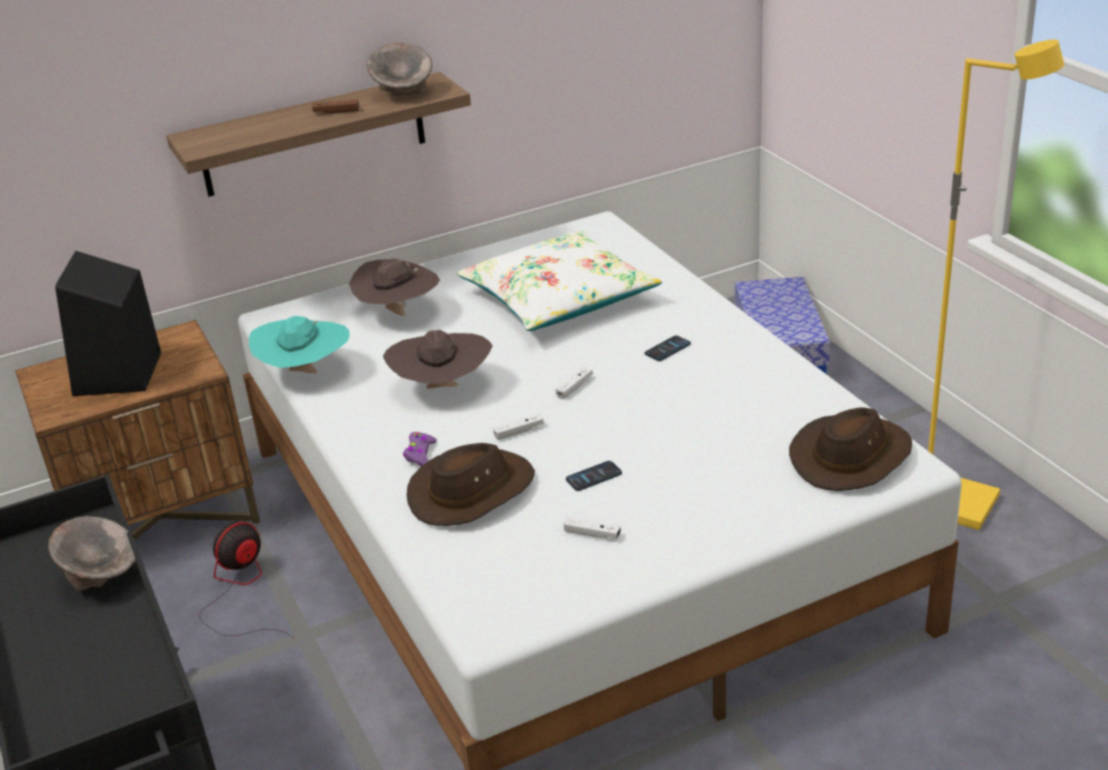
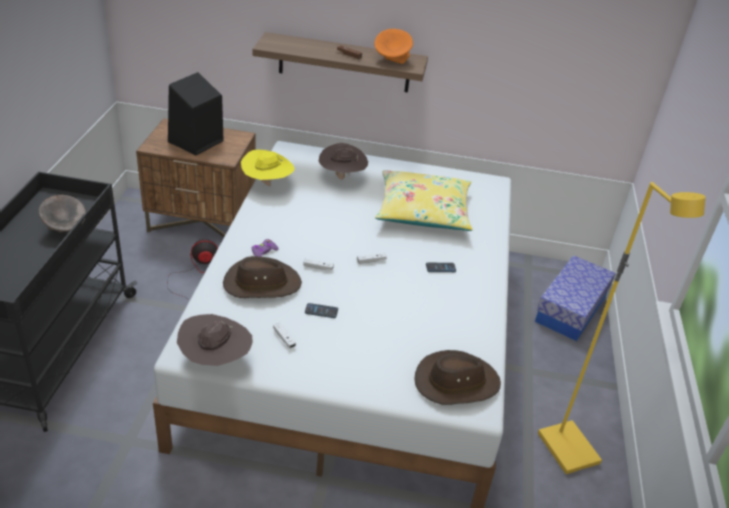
camera: 30 degrees right, 5 degrees up
(305, 374) = (267, 184): turquoise hat -> yellow hat
(404, 95) = (392, 60): grey bowl -> orange bowl
(442, 389) = (312, 226): brown hat -> brown hat (215, 360)
(559, 299) = (423, 211): white pillow -> yellow pillow

